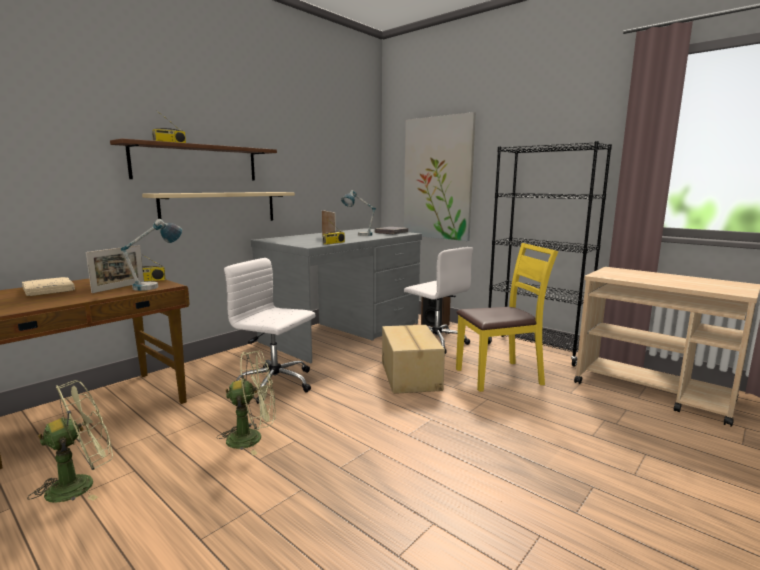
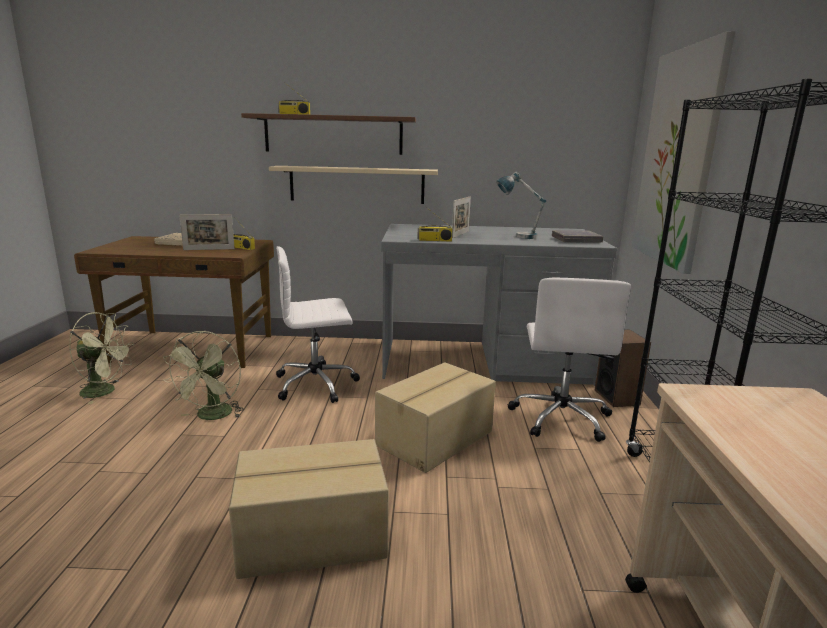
camera: 50 degrees right, 5 degrees up
(157, 287) = (224, 254): table lamp -> none
(252, 438) = (212, 417): green fan -> green fan turned 60 degrees clockwise
(276, 384) = (317, 384): white office chair -> white office chair turned 90 degrees counterclockwise
(468, 442) = (313, 537): none -> cardboard box
(499, 376) = (534, 501): yellow chair -> none

